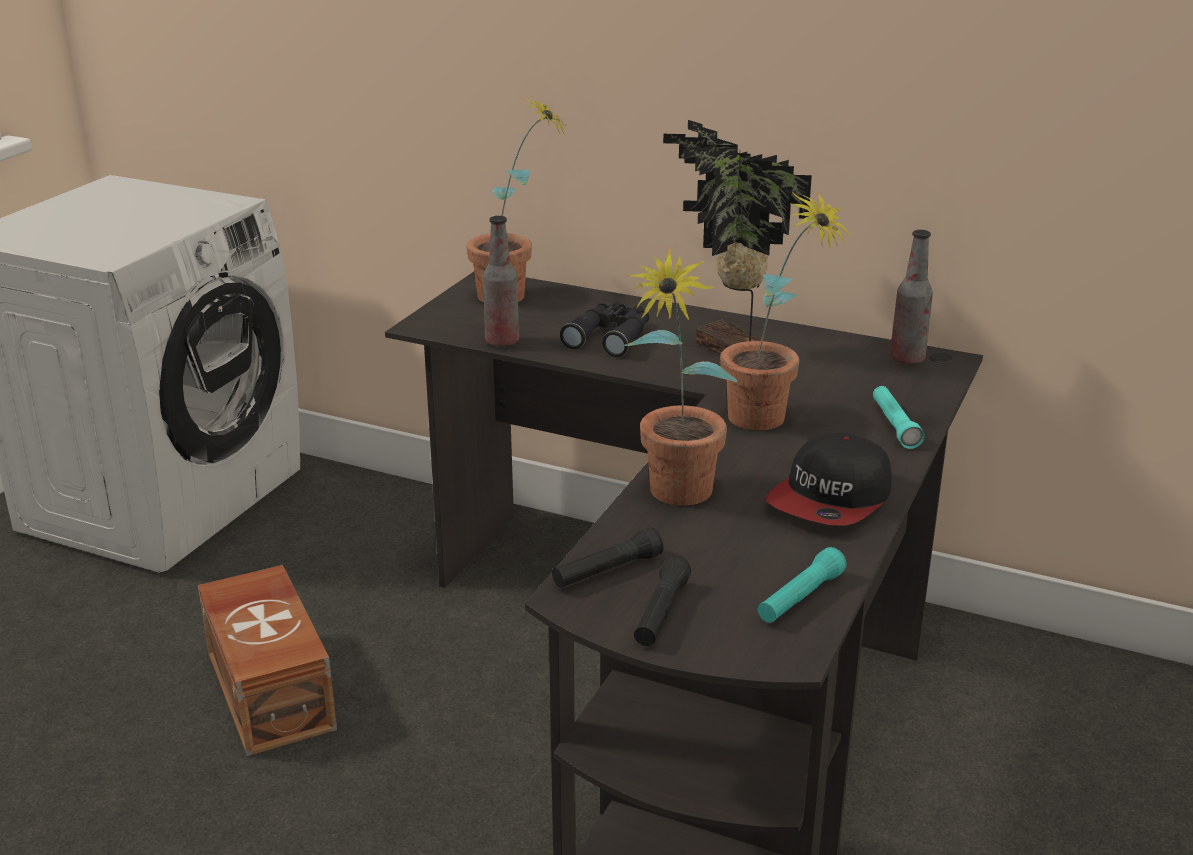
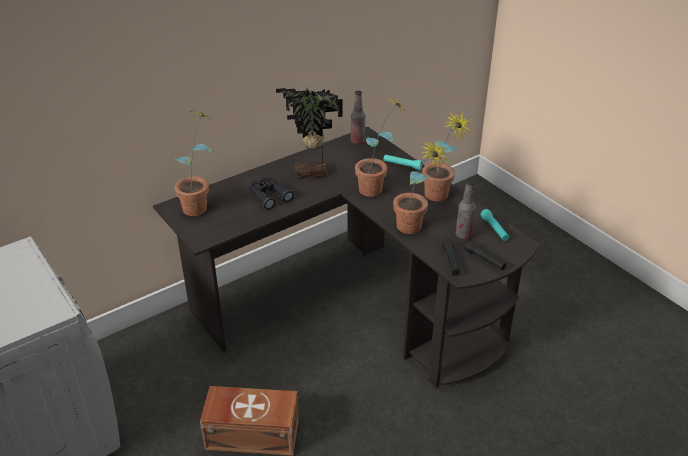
camera: 60 degrees left, 10 degrees up
(502, 342) = (244, 224): bottle -> bottle (463, 235)
(831, 499) = (440, 198): cap -> potted plant

